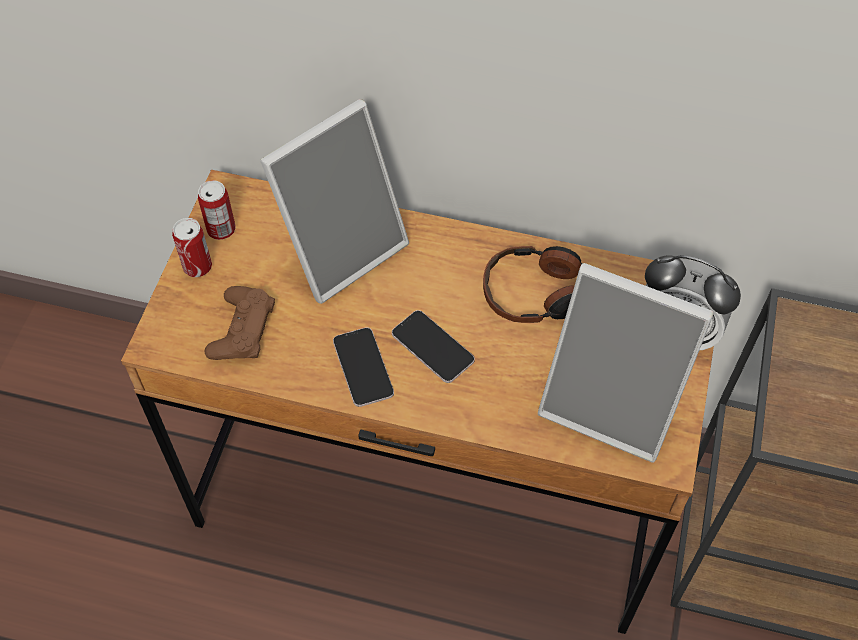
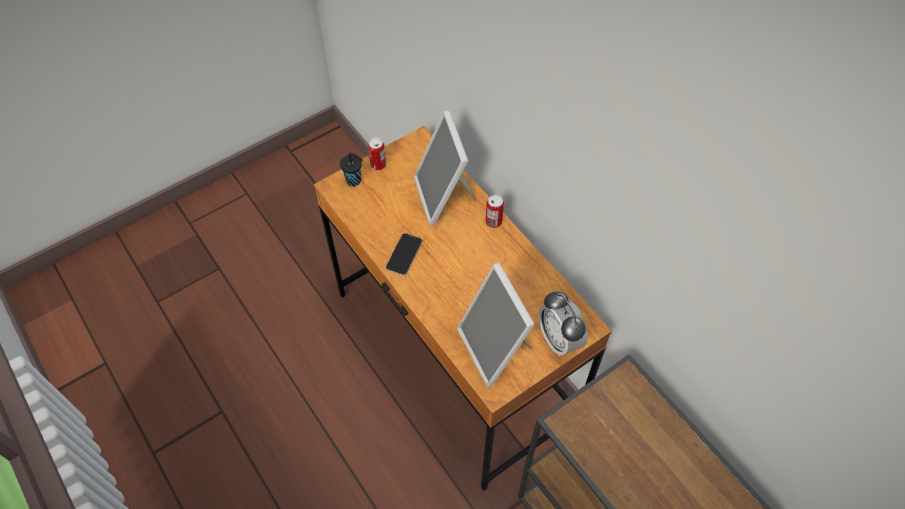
camera: 40 degrees right, 0 degrees up
(184, 313) = (354, 181): none -> black cup
(221, 229) = (402, 155): can -> can (493, 221)
(242, 329) = (371, 204): brown game controller -> none
(340, 248) = (444, 197): picture frame -> picture frame turned 75 degrees clockwise
(432, 347) = (441, 267): phone -> none
(536, 293) = (511, 276): headphones -> none

